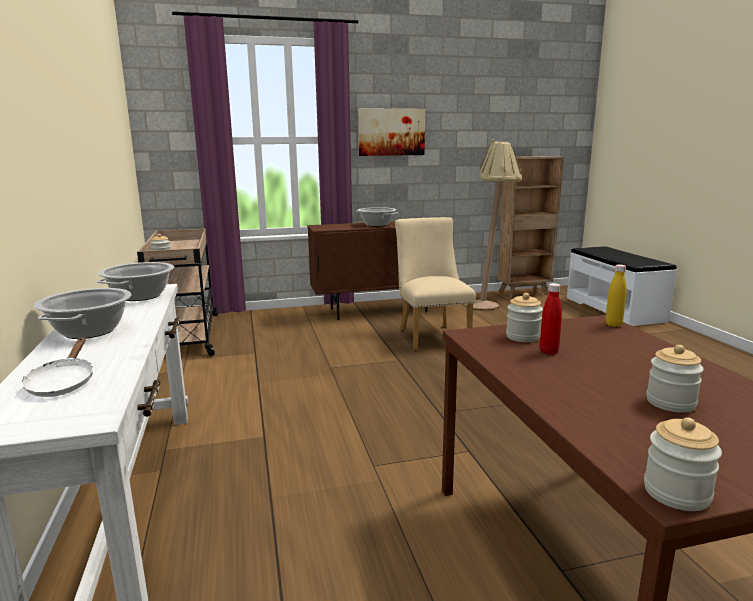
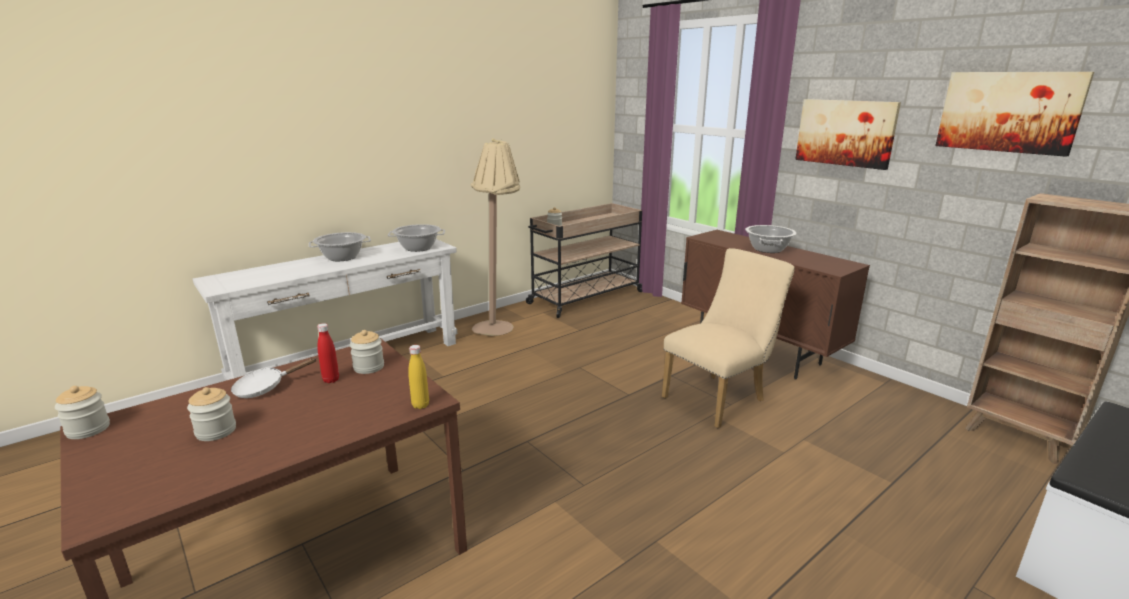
camera: 65 degrees right, 5 degrees up
(63, 383) = (262, 274): white frying pan -> white frying pan (265, 388)
(480, 113) = (1008, 112): none -> picture
(489, 305) = (899, 417): beige floor lamp -> beige floor lamp (498, 332)

